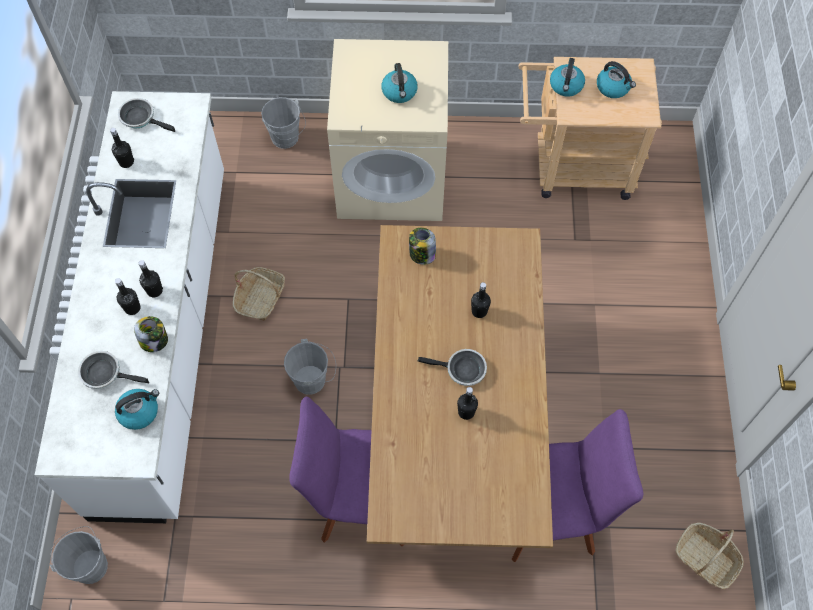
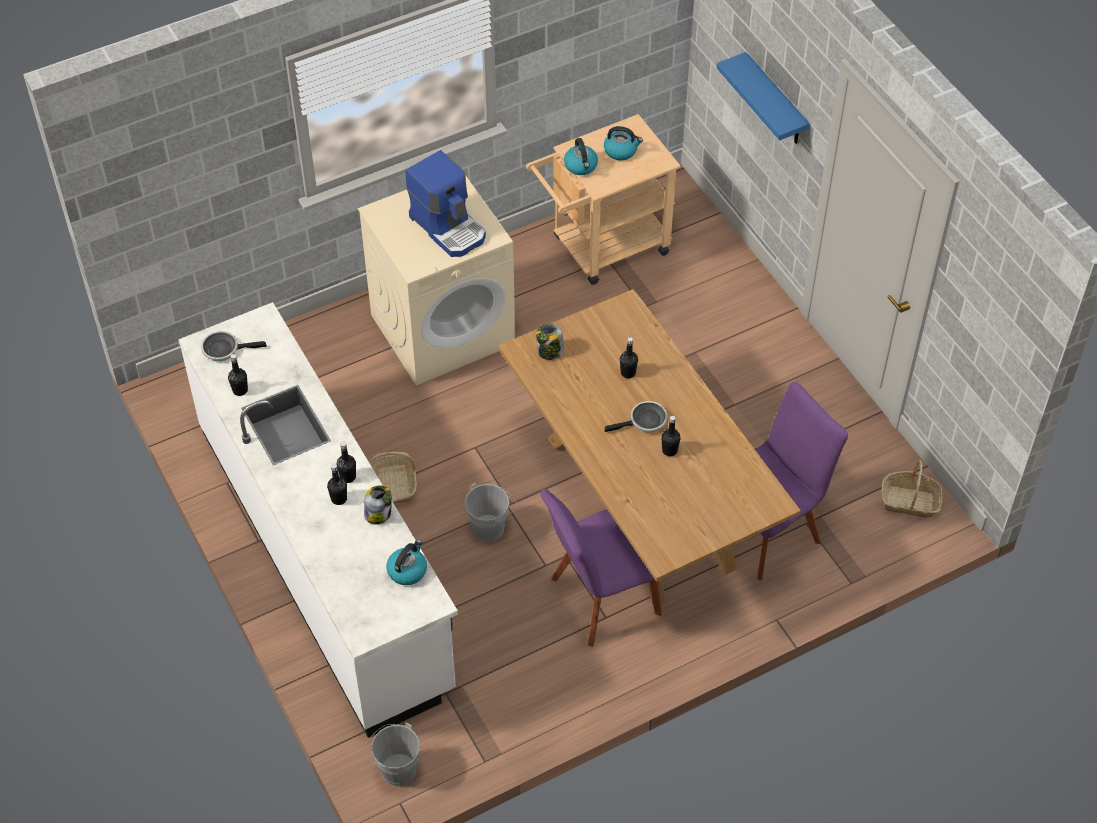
camera: 30 degrees left, 10 degrees down
(105, 373) = (354, 557): frying pan -> none
(286, 139) = (317, 339): grey bucket -> none
(399, 92) = (449, 227): kettle -> coffee machine
(776, 105) = (775, 101): none -> blue shelf

